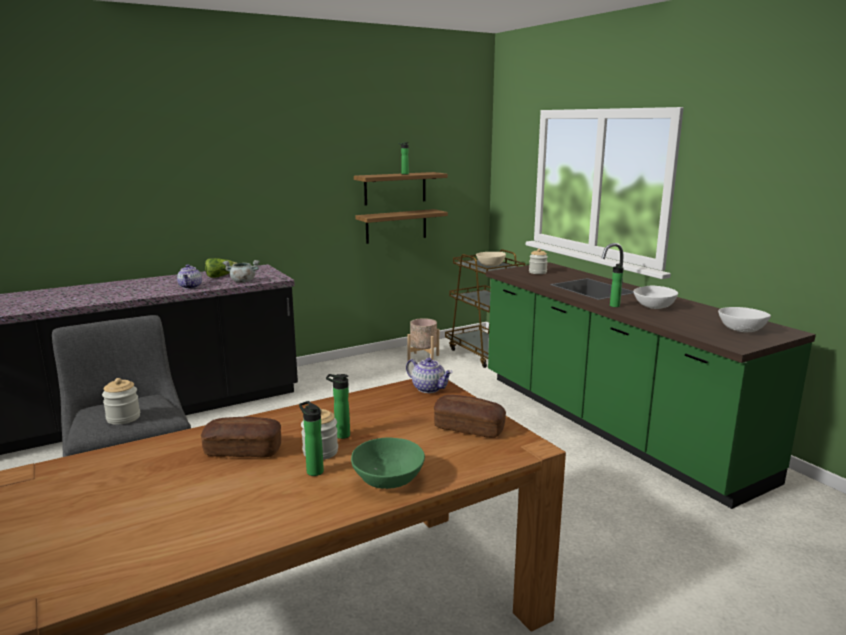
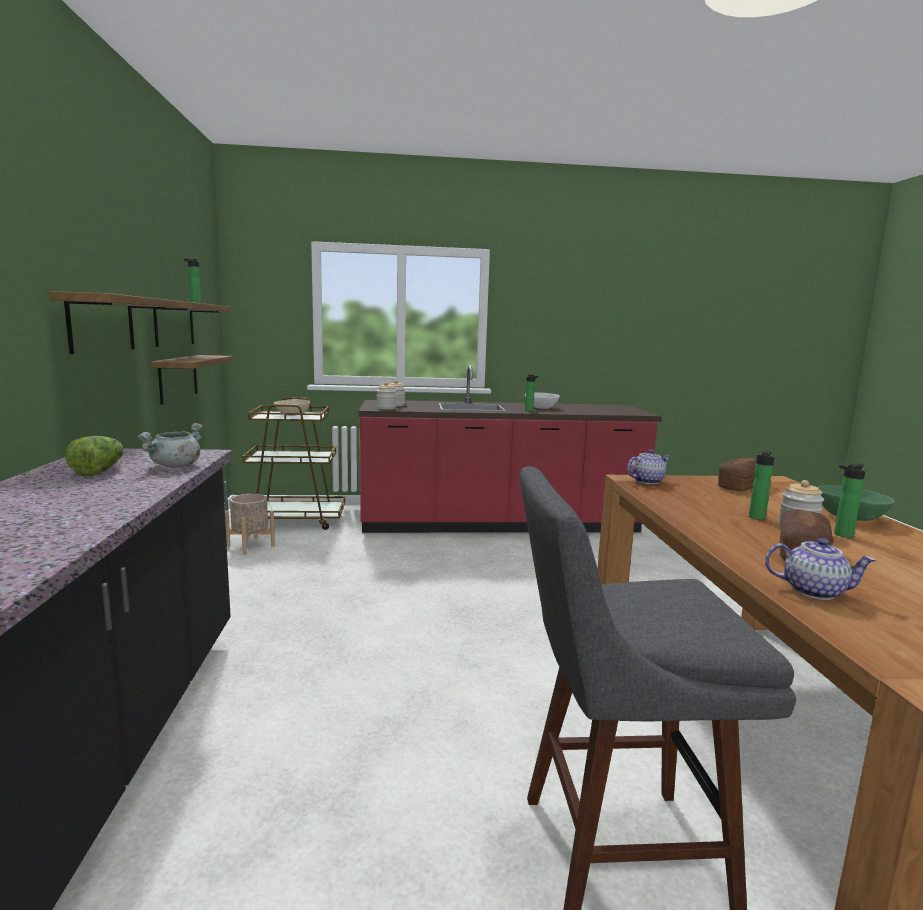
camera: 65 degrees left, 5 degrees down
(123, 418) = (691, 608): jar -> jar (386, 408)
(190, 287) = (126, 490): teapot -> teapot (814, 591)
(297, 194) = (102, 323): none -> shelf
(610, 425) = (500, 524): green counter -> red counter
(741, 329) = (611, 408): white bowl -> none

